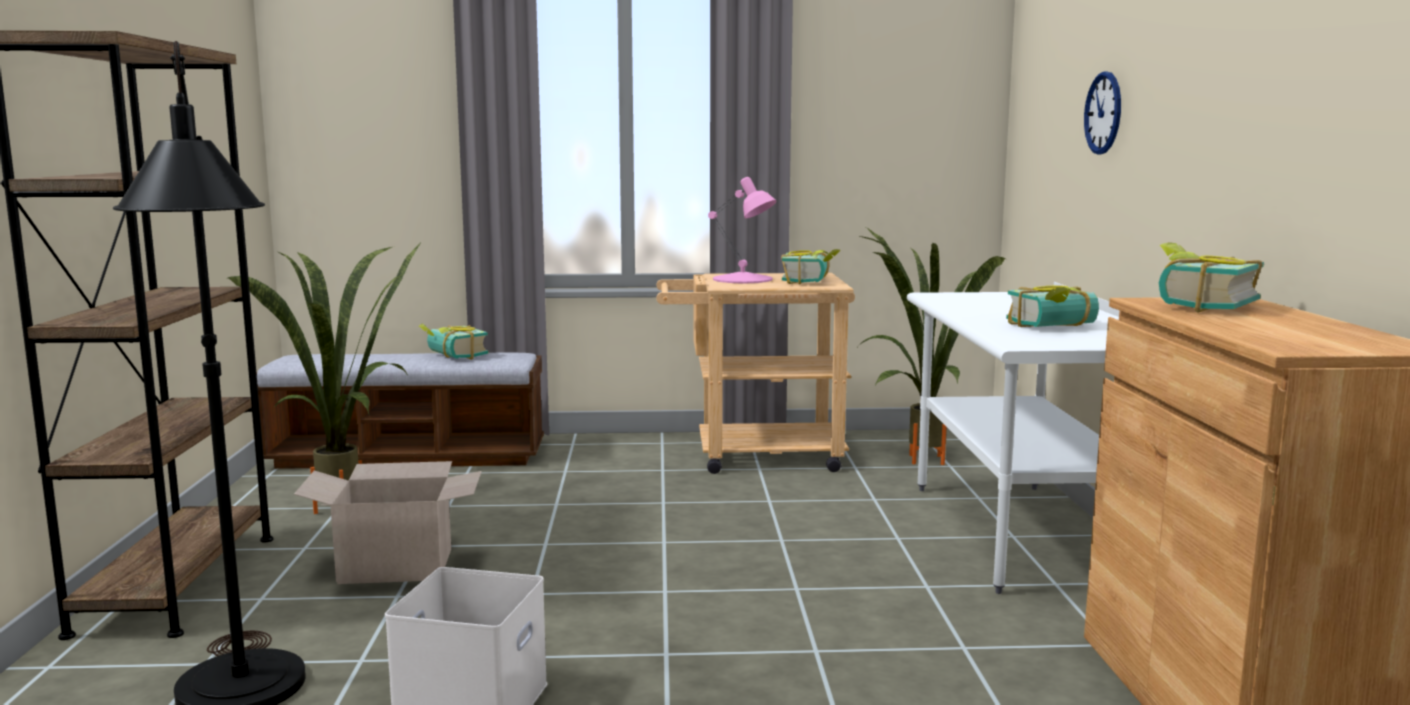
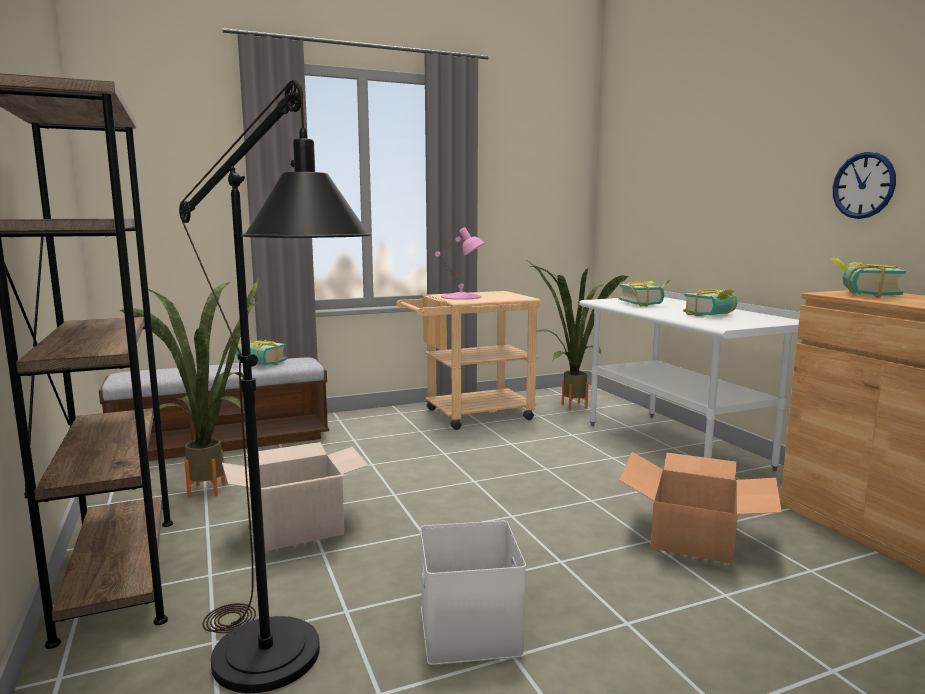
camera: 20 degrees left, 0 degrees up
(811, 281) = (507, 296): book -> book (644, 304)
(890, 656) = (694, 536): none -> cardboard box
(1103, 113) = (699, 185): wall clock -> wall clock (863, 185)

